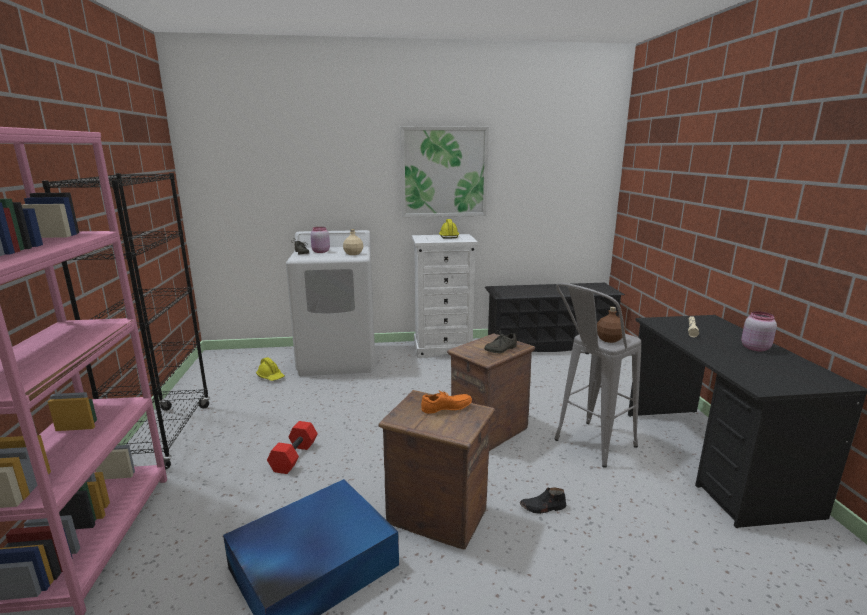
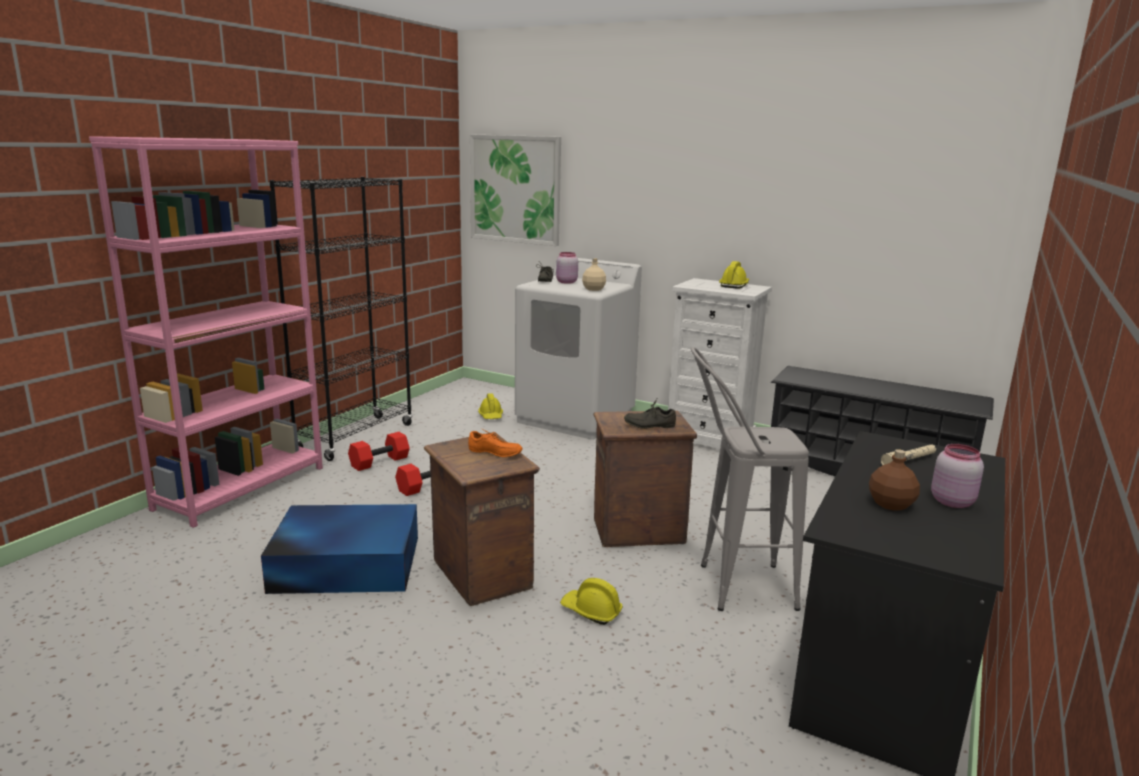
camera: 35 degrees right, 0 degrees up
(220, 451) = (379, 461): none -> red dumbbell
(444, 172) = (746, 197): picture -> picture (515, 189)
(543, 507) = (591, 611): black shoe -> yellow hard hat
(609, 340) = (762, 441): brown bottle -> brown bottle (891, 505)

